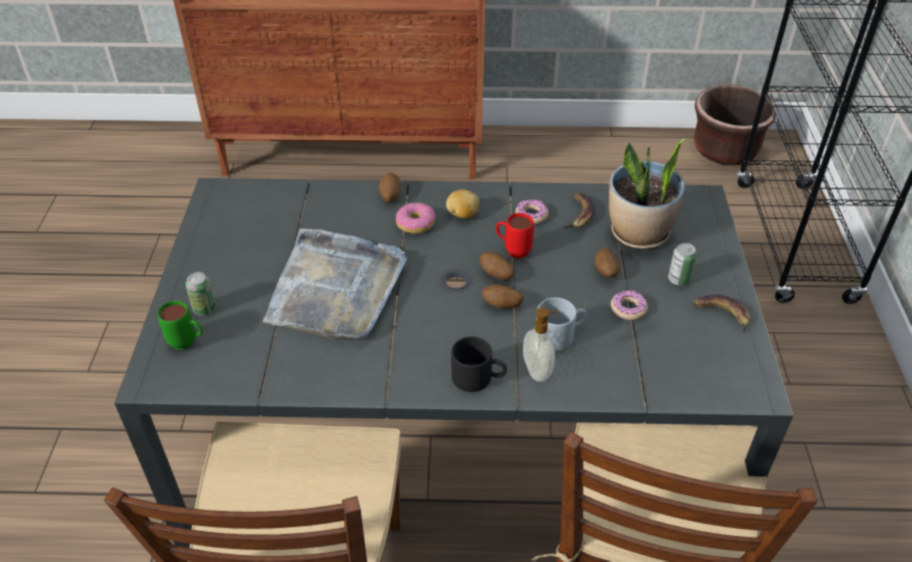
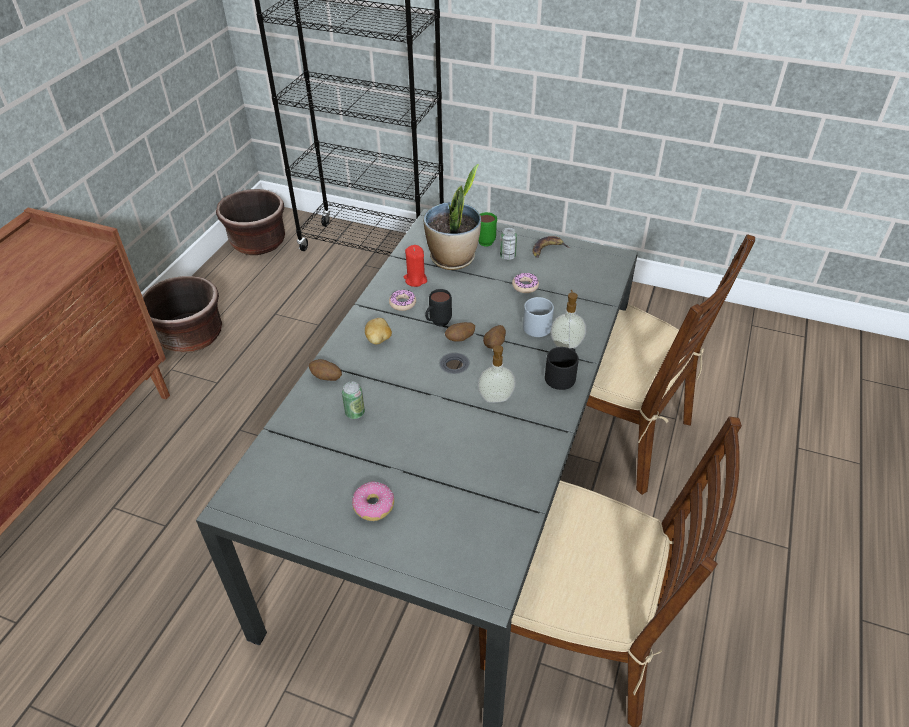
camera: 70 degrees left, 0 degrees up
(188, 343) = (451, 557): green mug -> green mug (488, 240)
(204, 309) = (410, 538): can -> can (355, 413)
(335, 289) = (429, 437): grey tray -> none
(412, 327) = (496, 399): none -> soap dispenser
(415, 223) = (373, 370): donut -> donut (373, 505)
(512, 250) = (437, 323): red mug -> black mug
(555, 161) = (190, 336): none -> brown planter
(579, 214) = (415, 279): banana -> red candle
(606, 272) = (484, 285): potato -> none

